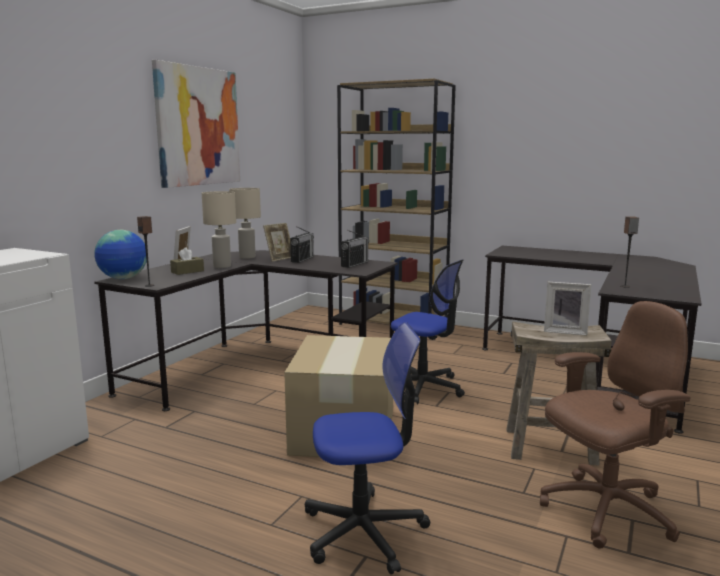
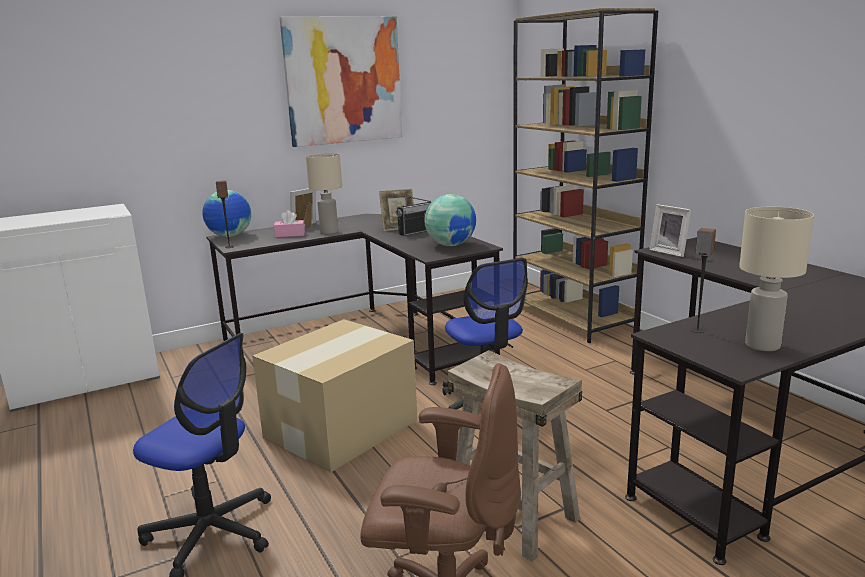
camera: 35 degrees right, 5 degrees up
(187, 271) = (290, 234): brown tissue box -> pink tissue box
(247, 257) = (375, 223): beige table lamp -> beige table lamp (763, 345)
(354, 264) = (451, 245): radio -> globe
(565, 331) = (521, 378): picture frame -> picture frame (670, 252)

